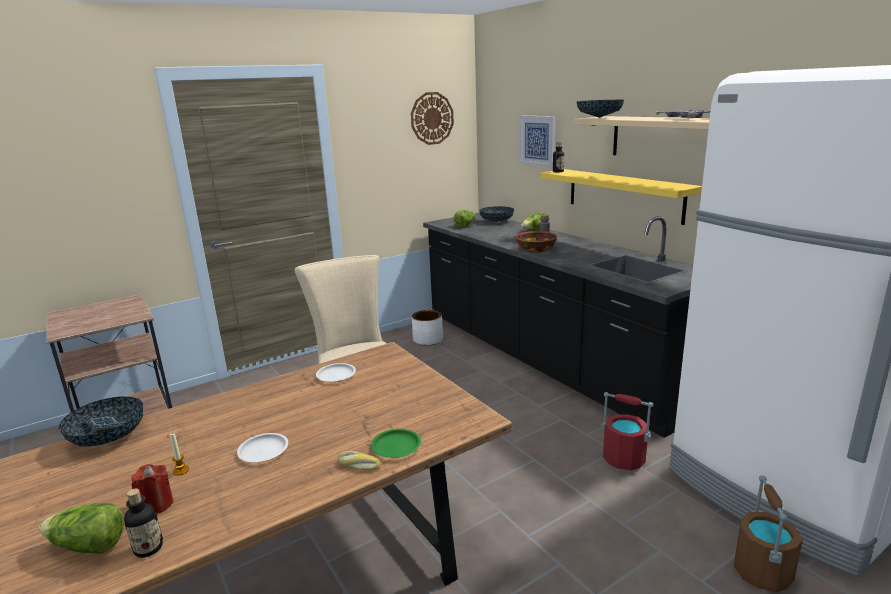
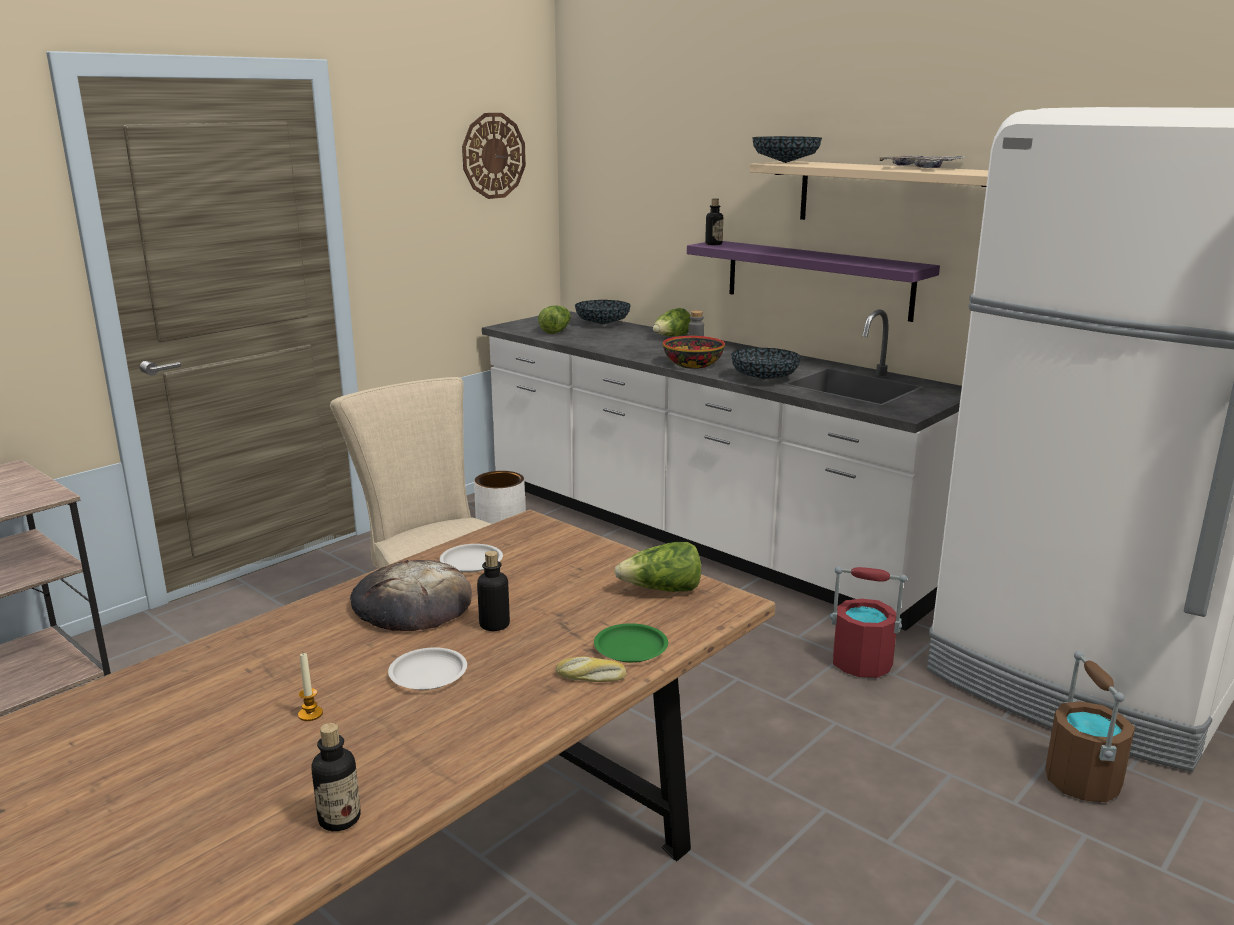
camera: 15 degrees left, 0 degrees up
(88, 546) = (233, 829): lettuce -> lettuce (662, 590)
(108, 437) = (140, 682): bowl -> bowl (764, 379)
(156, 505) = (306, 763): red candle -> none
(284, 401) = (412, 604): none -> bread
(323, 420) = (494, 624): none -> bottle
(538, 140) = (672, 195): picture -> none
(545, 358) = (697, 536): black counter -> white counter
(623, 195) = (817, 279): yellow shelf -> purple shelf

